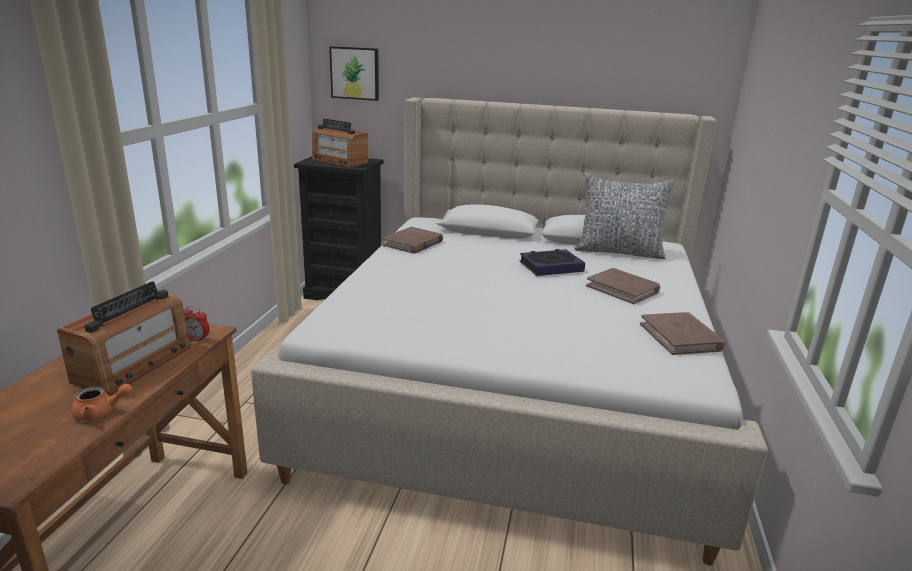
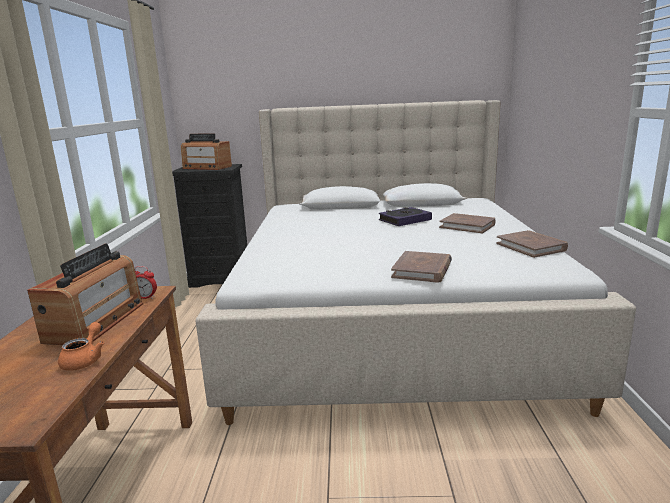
camera: 10 degrees left, 5 degrees down
(100, 413) = (85, 360): orange teapot -> orange teapot turned 60 degrees counterclockwise
(355, 73) = (211, 95): picture -> none
(413, 243) = (287, 219): brown book -> brown book (422, 270)
(619, 251) = (447, 206): pillow -> none

